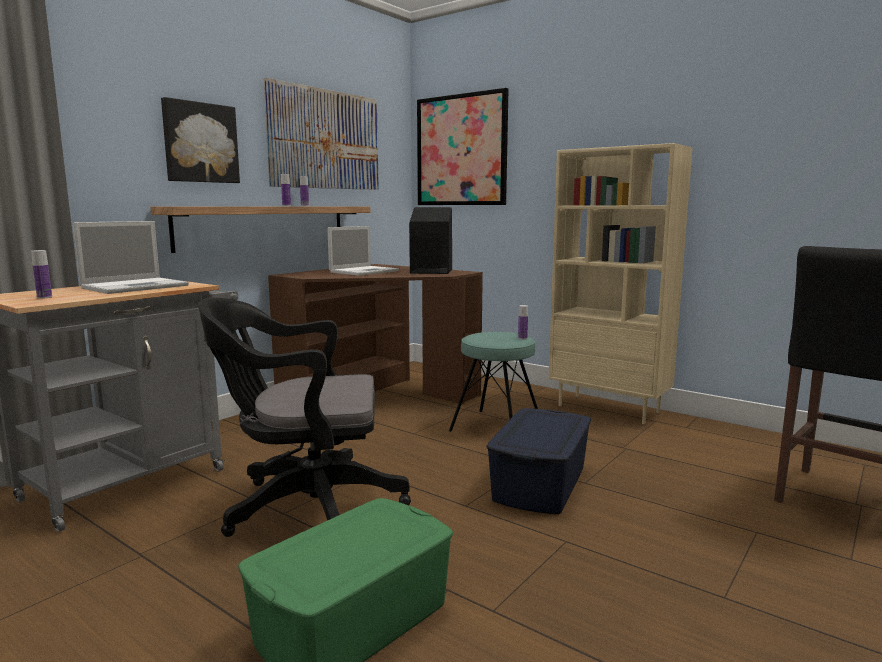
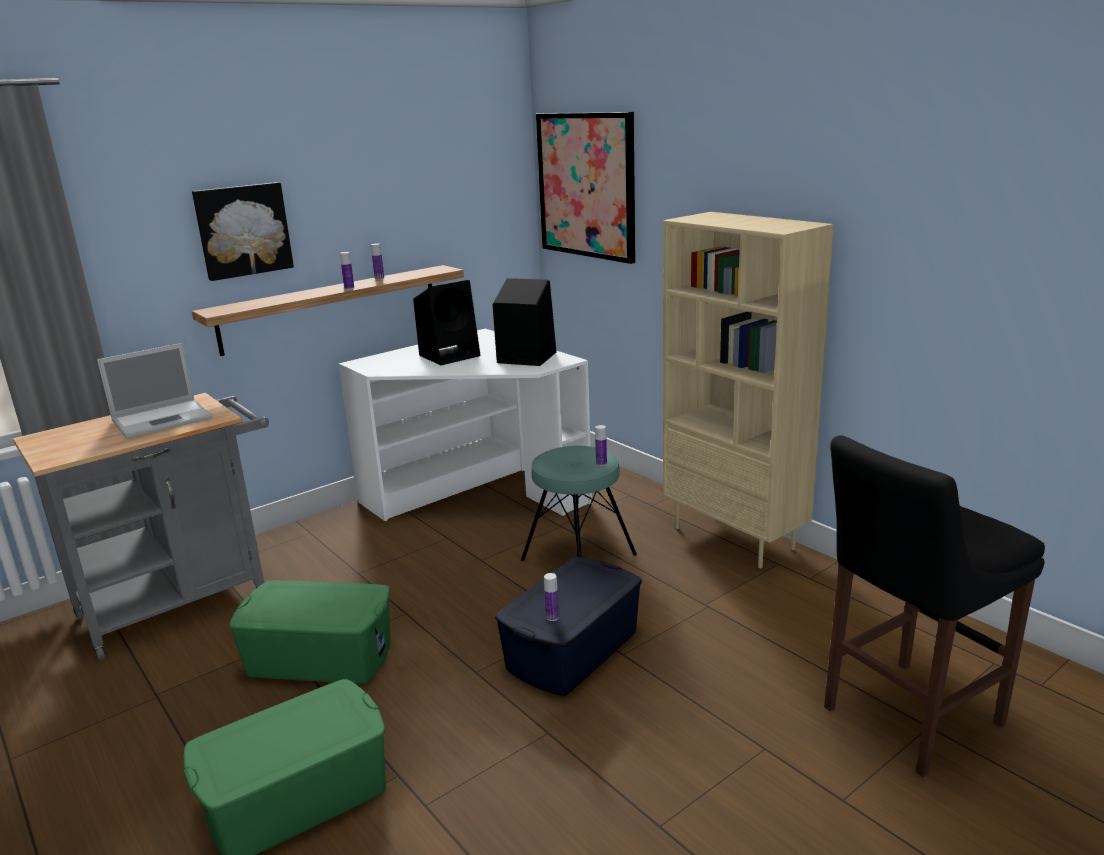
camera: 15 degrees right, 10 degrees up
(44, 297) = (68, 446): bottle -> bottle (552, 617)
(306, 508) = (320, 657): black office chair -> green storage box
(325, 139) = (405, 191): picture -> none
(365, 271) = (450, 355): laptop -> black speaker
(379, 395) = (475, 495): brown desk -> white desk

